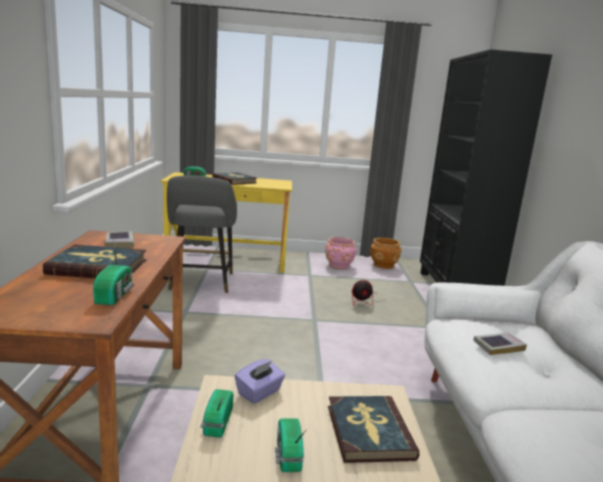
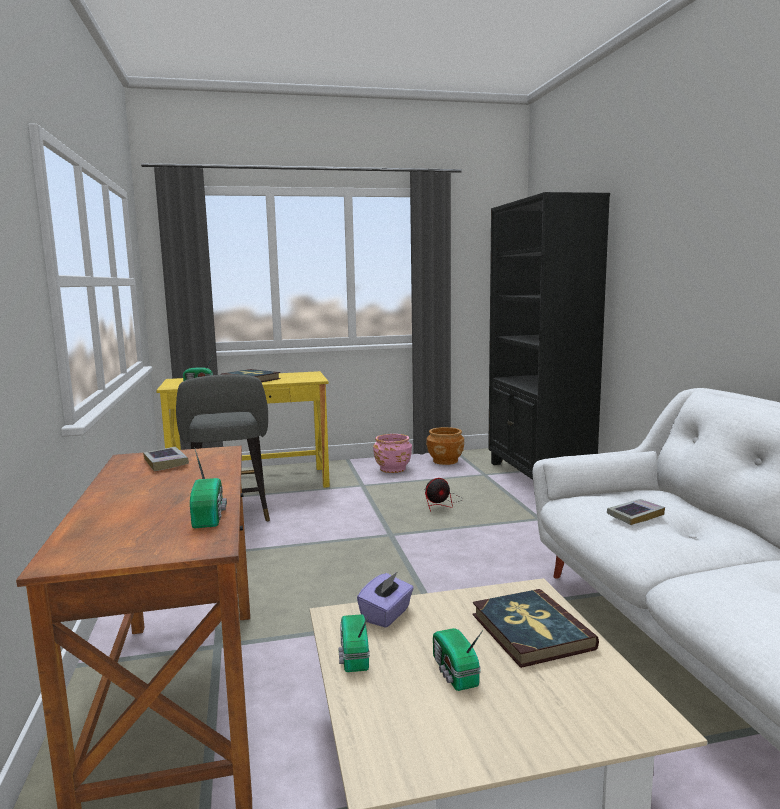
camera: 10 degrees left, 5 degrees down
(98, 266) = (161, 491): book -> none

